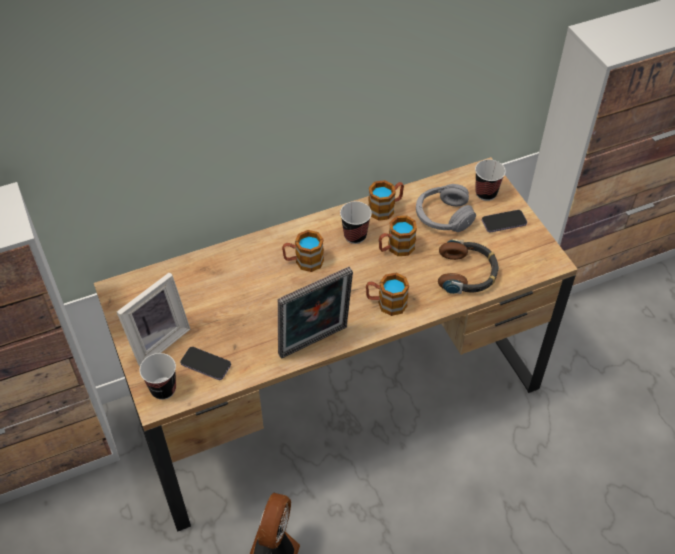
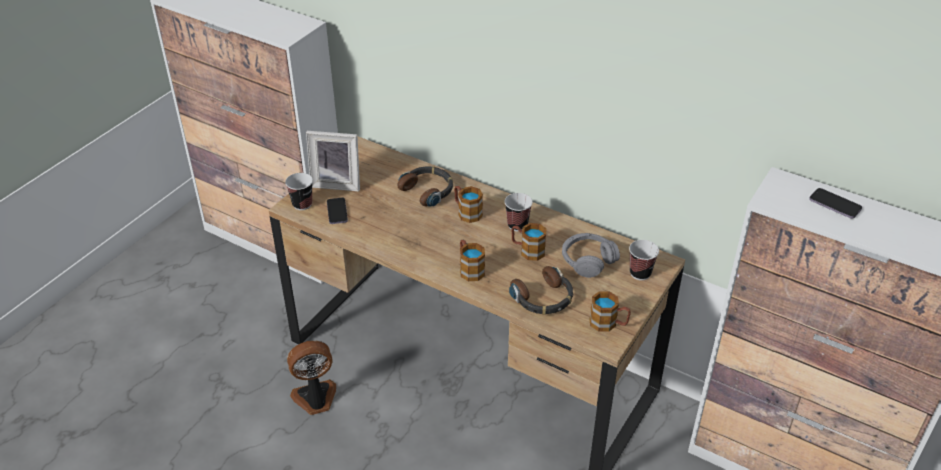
camera: 55 degrees right, 10 degrees down
(242, 272) = (428, 190): none -> headphones
(315, 344) = (399, 251): picture frame -> none
(386, 208) = (562, 228): mug -> mug (608, 323)
(504, 222) = (620, 296): phone -> phone (834, 205)

